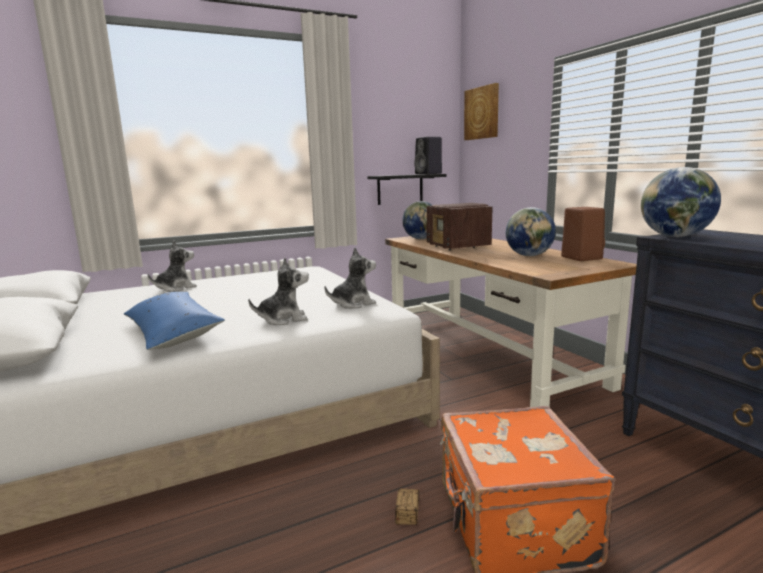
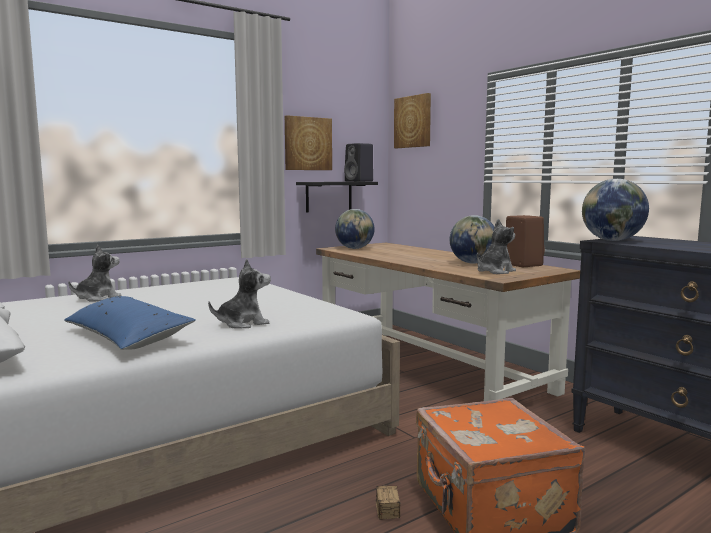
camera: 10 degrees left, 5 degrees down
(353, 304) = (308, 309): plush toy -> plush toy (494, 271)
(378, 139) = (307, 144): none -> picture
(458, 247) = (398, 256): radio -> none

